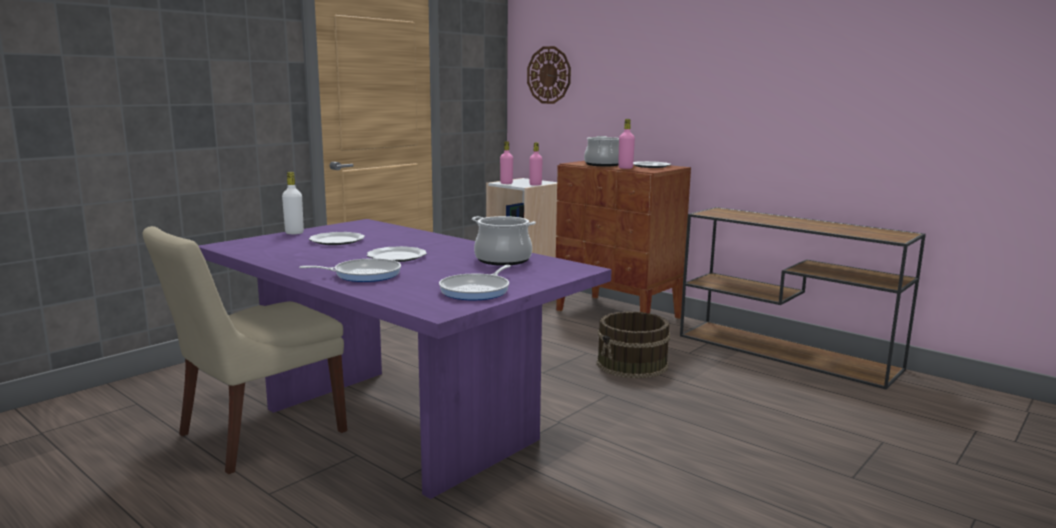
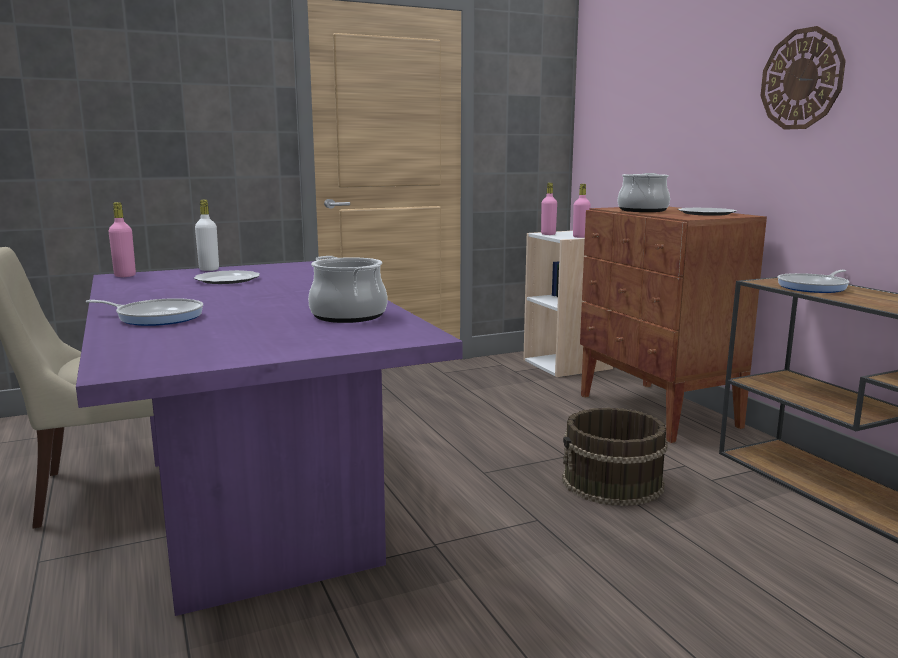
camera: 25 degrees right, 0 degrees up
(397, 256) = (243, 301): plate -> none
(477, 290) = (225, 349): frying pan -> frying pan (814, 287)
(549, 75) = (614, 100): wall clock -> wall clock (802, 79)
(625, 168) = (663, 214): pink bottle -> pink bottle (125, 275)

